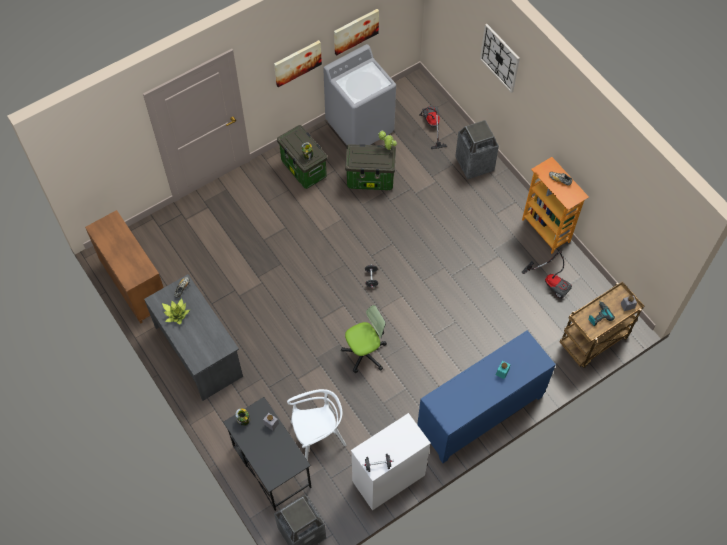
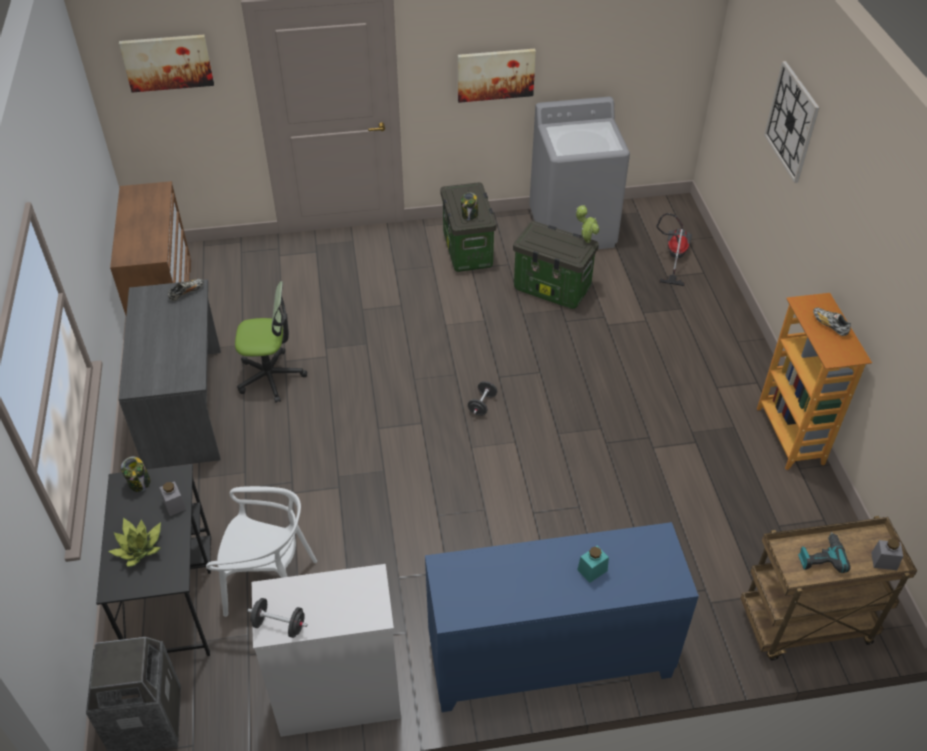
camera: 25 degrees right, 15 degrees down
(176, 314) = (156, 318): potted plant -> potted plant (139, 548)
(355, 31) = (596, 63): picture -> picture (167, 62)
(364, 353) = (413, 497): office chair -> office chair (271, 376)
(474, 164) = (714, 318): trash can -> none
(551, 282) = (767, 509): vacuum cleaner -> none

